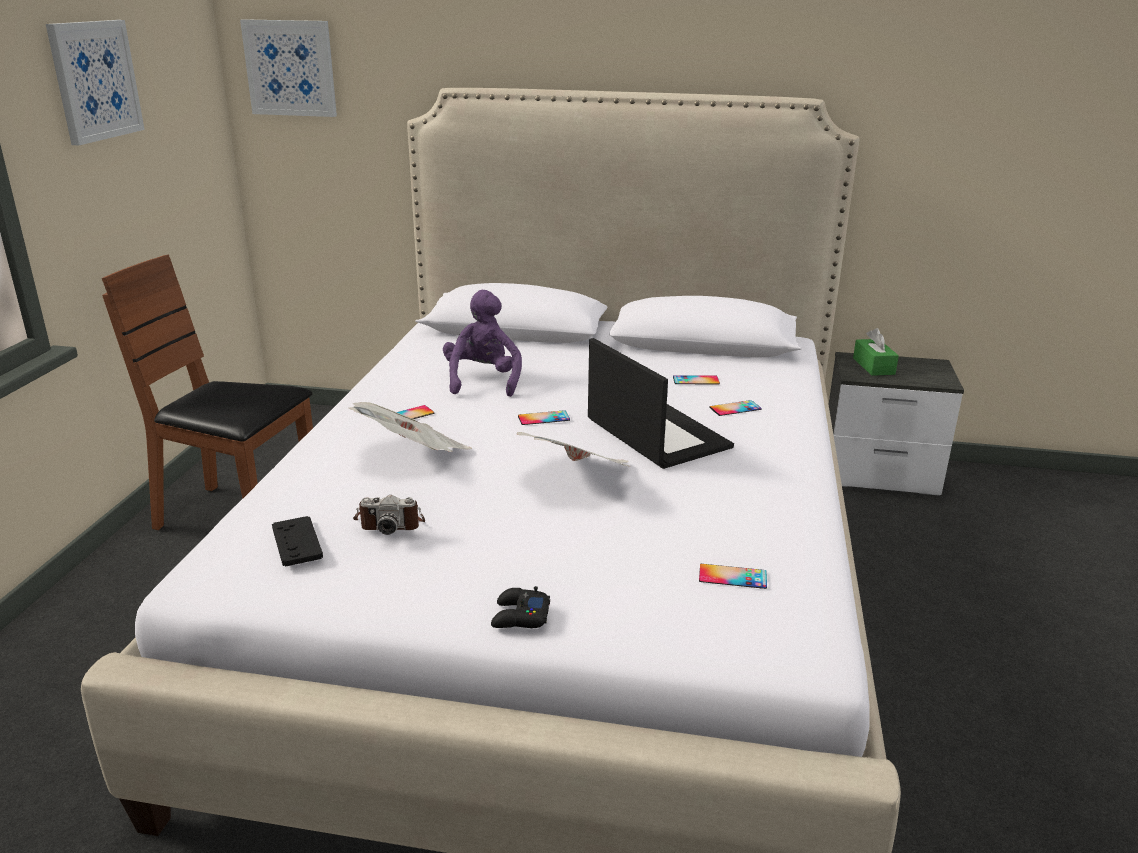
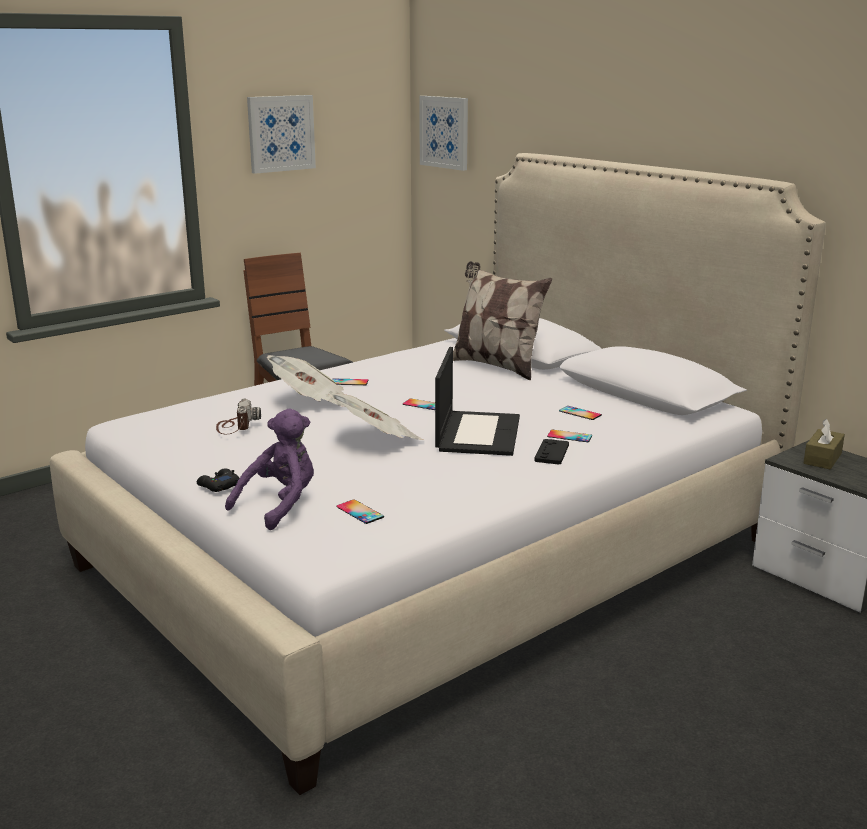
camera: 40 degrees right, 5 degrees down
(297, 542) = (181, 420): black game controller -> black game controller (551, 453)
(390, 522) = (236, 426): camera -> camera turned 135 degrees counterclockwise
(483, 381) = (432, 376): purple plush toy -> purple plush toy (280, 505)
(524, 350) = (496, 366): none -> pillow
(873, 366) = (822, 458): green tissue box -> brown tissue box

